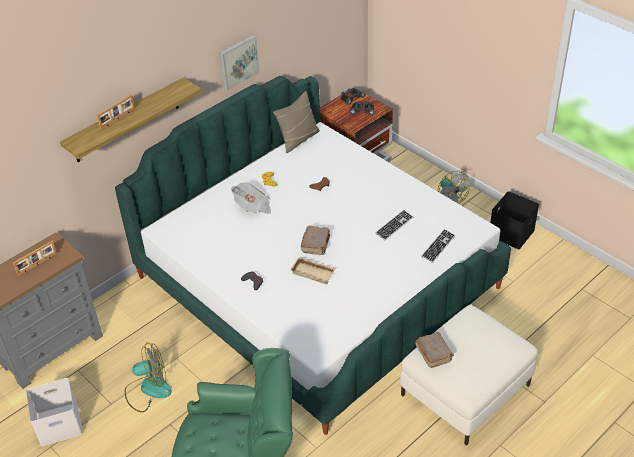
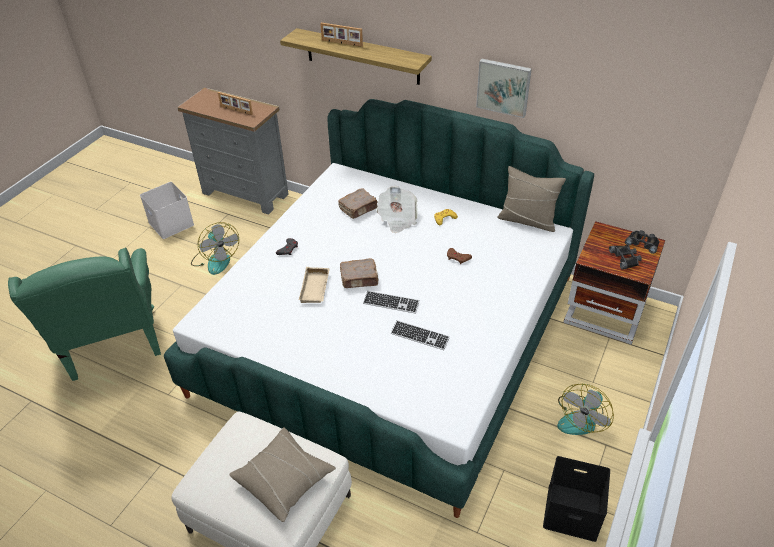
camera: 70 degrees right, 0 degrees up
(433, 354) = (246, 435): brown book -> brown book (358, 209)
(438, 246) = (400, 386): keyboard -> keyboard (391, 303)
(481, 337) = (284, 479): none -> beige pillow

